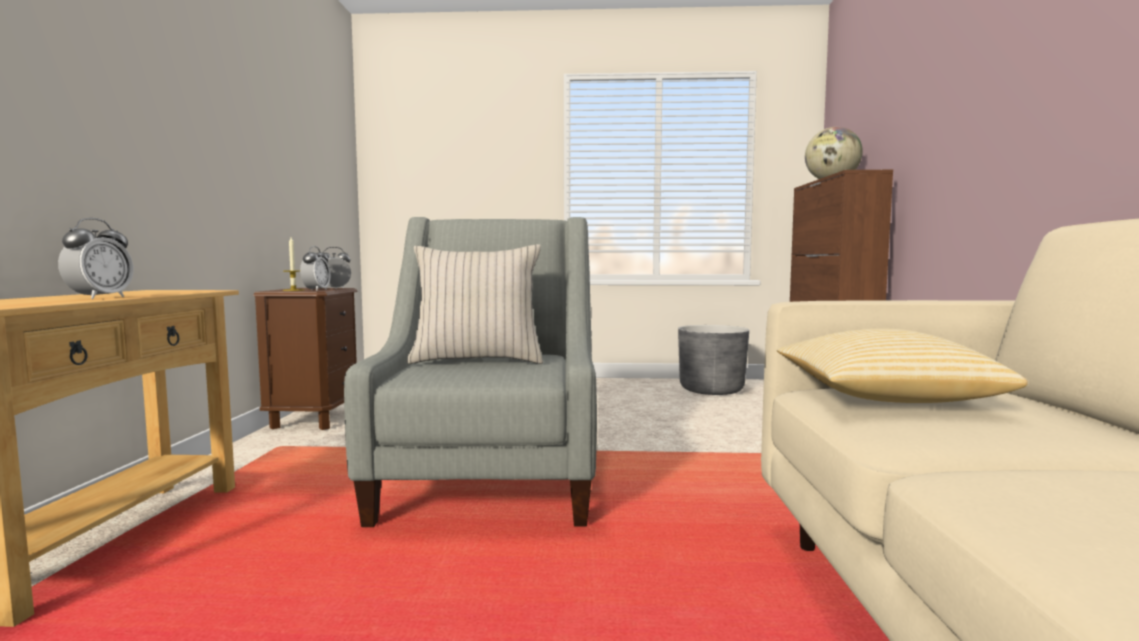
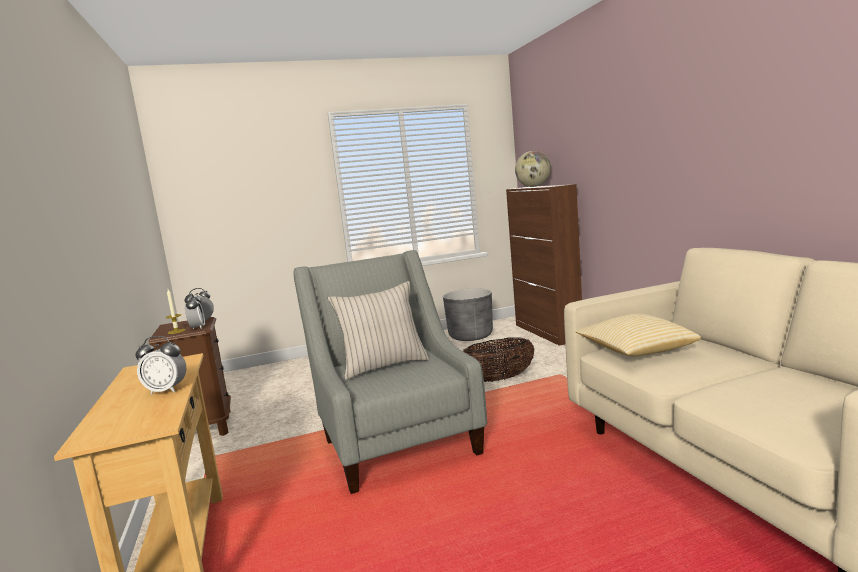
camera: 20 degrees left, 5 degrees up
(100, 298) = (166, 391): alarm clock -> alarm clock turned 105 degrees clockwise
(704, 442) = (499, 379): none -> basket

